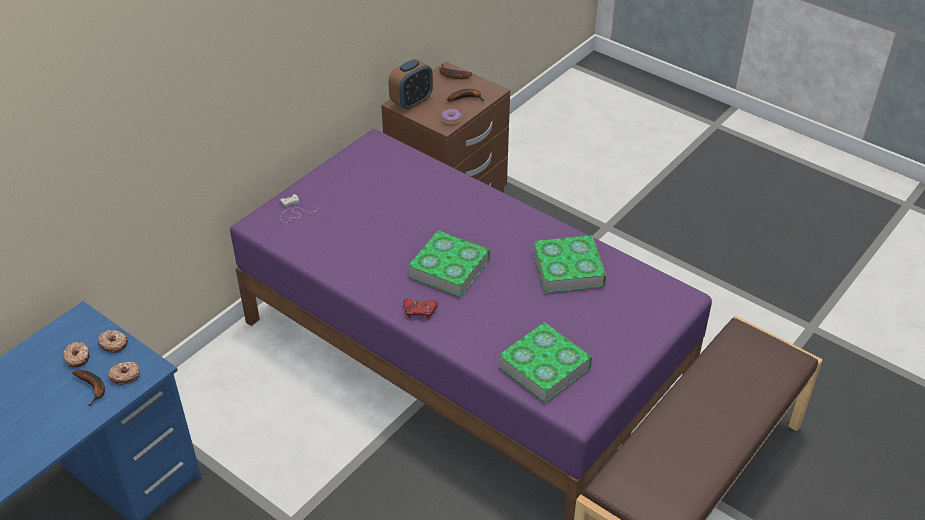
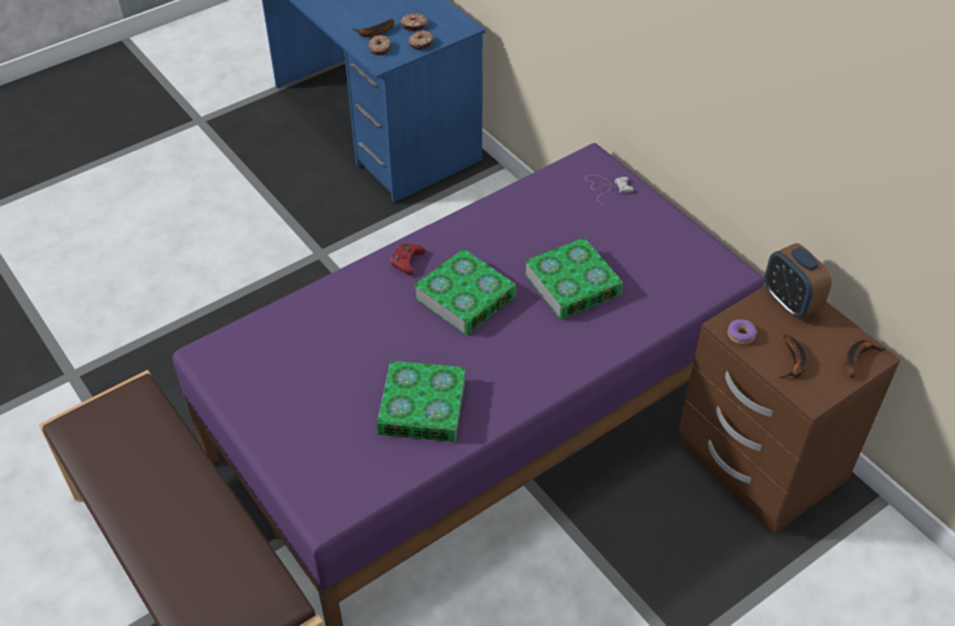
camera: 105 degrees right, 5 degrees up
(544, 367) = (279, 344): book -> book (572, 284)

